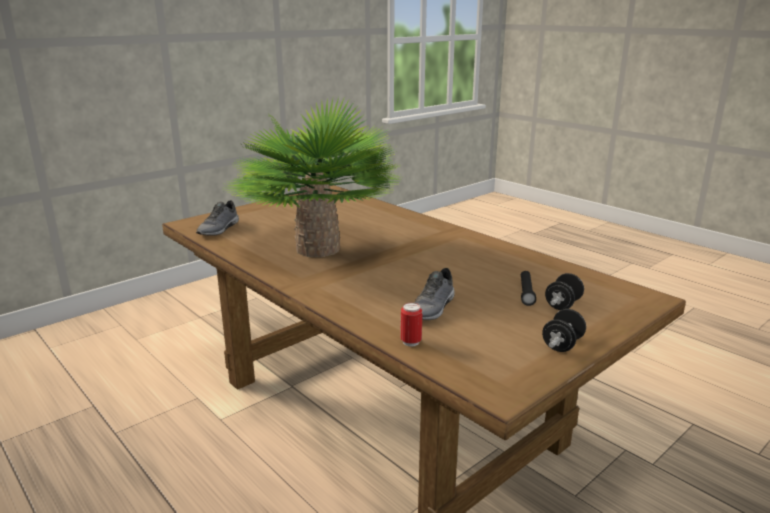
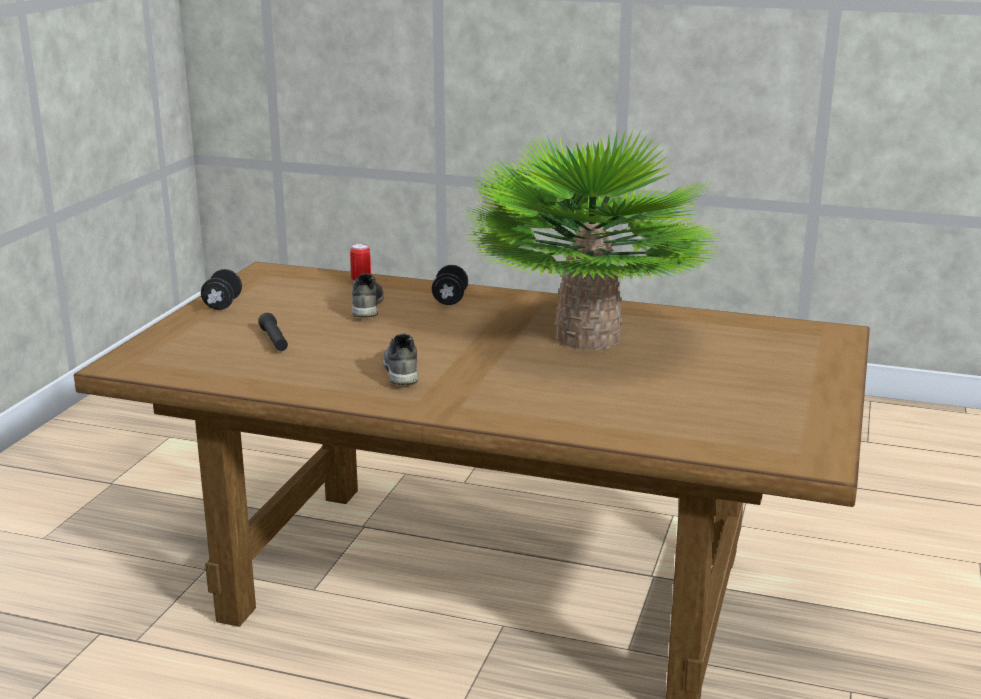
camera: 150 degrees right, 0 degrees up
(219, 229) = (772, 334): grey shoe -> grey shoe (400, 371)
(563, 304) = (228, 337): black dumbbell -> black dumbbell (450, 300)

